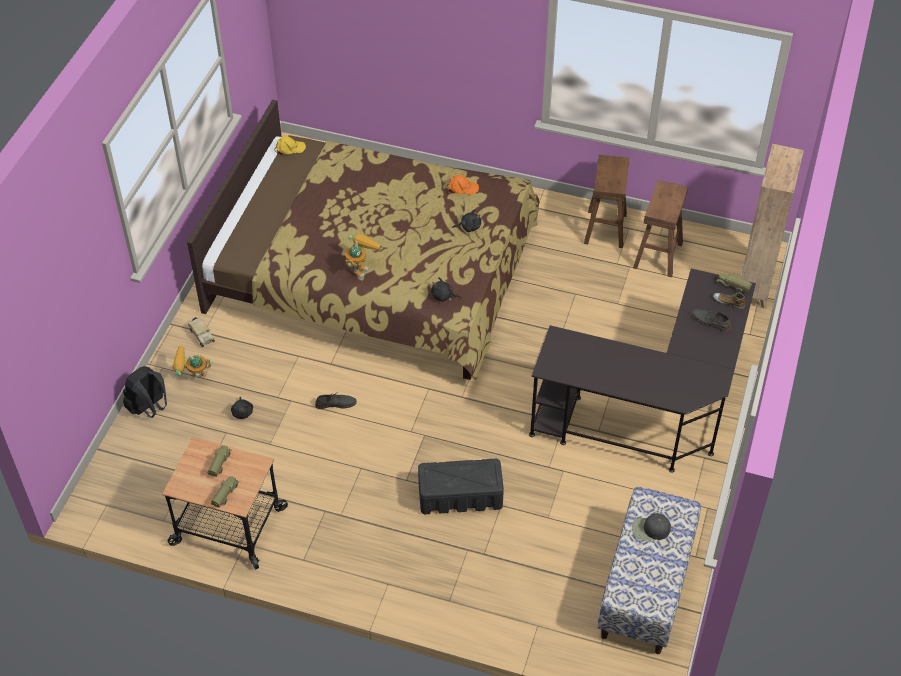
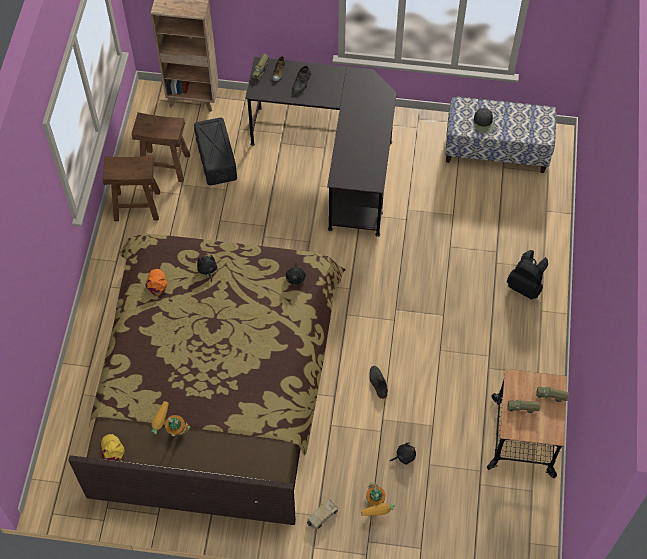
camera: 100 degrees left, 10 degrees up
(149, 408) = (417, 538): black backpack -> black backpack (525, 286)
(361, 267) = (272, 348): toy robot -> toy robot (171, 431)
(459, 496) = (449, 275): black storage box -> black storage box (216, 159)

